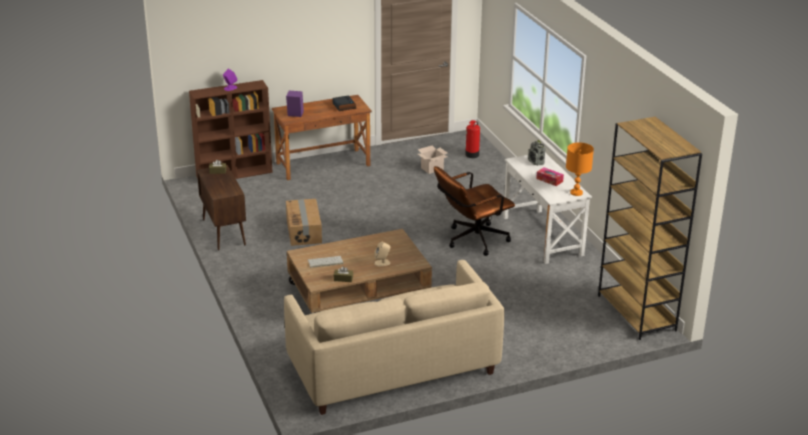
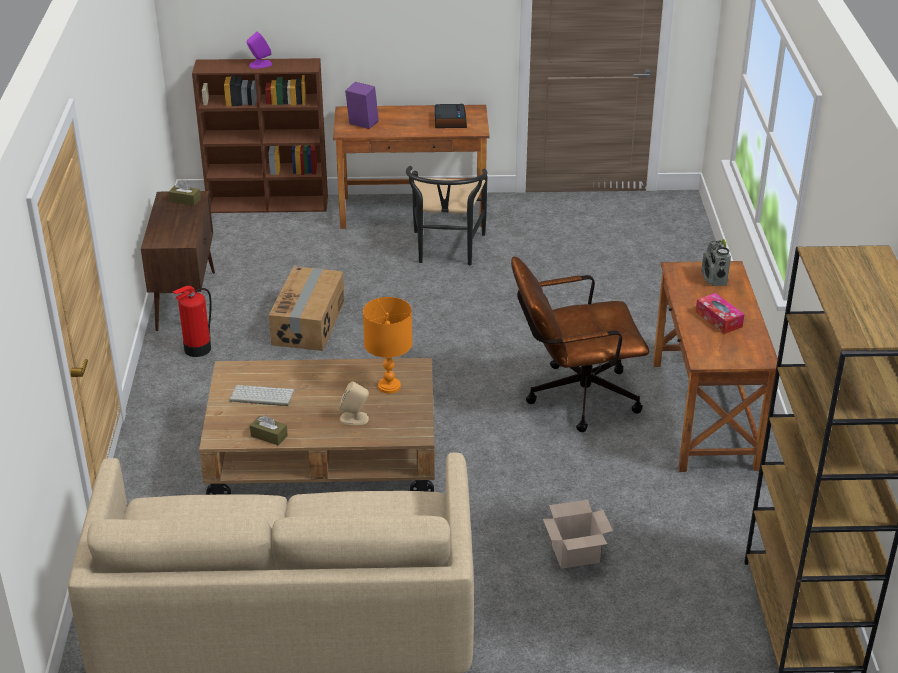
camera: 20 degrees right, 5 degrees up
(357, 182) = (446, 251): none -> black chair
(432, 169) = (582, 250): cardboard box -> cardboard box (574, 555)
(472, 155) = (664, 236): fire extinguisher -> fire extinguisher (197, 349)
(543, 236) = (705, 414): white desk -> brown desk
(576, 192) = (755, 355): orange table lamp -> orange table lamp (389, 386)

